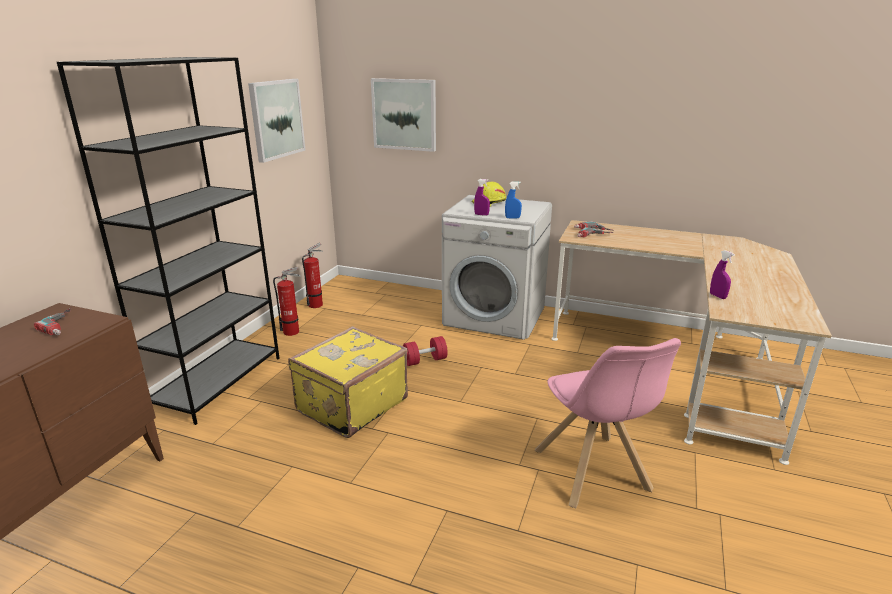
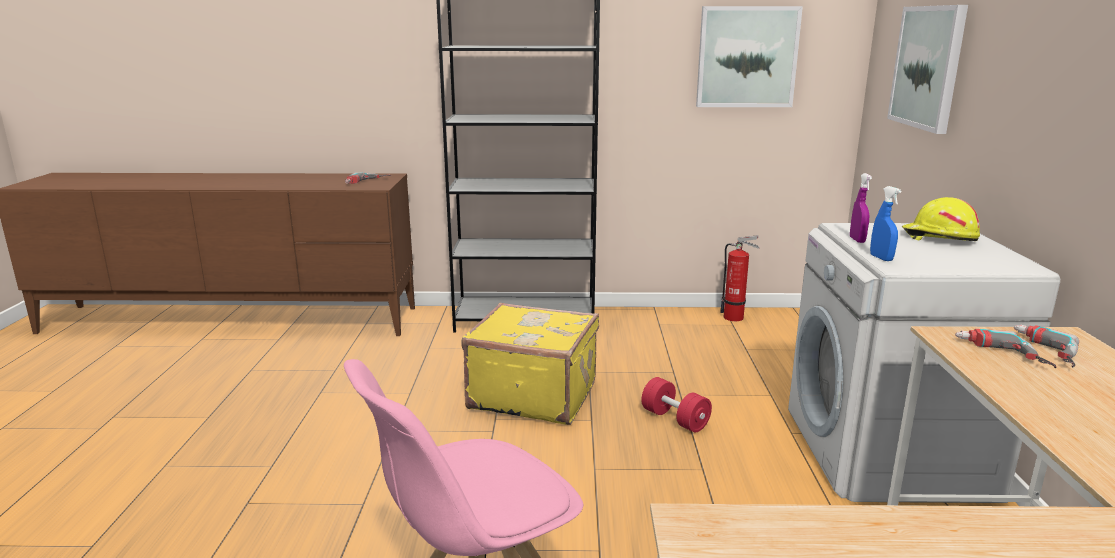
camera: 70 degrees right, 5 degrees down
(293, 331) = (656, 324): fire extinguisher -> none
(717, 296) = (802, 519): purple spray bottle -> none

